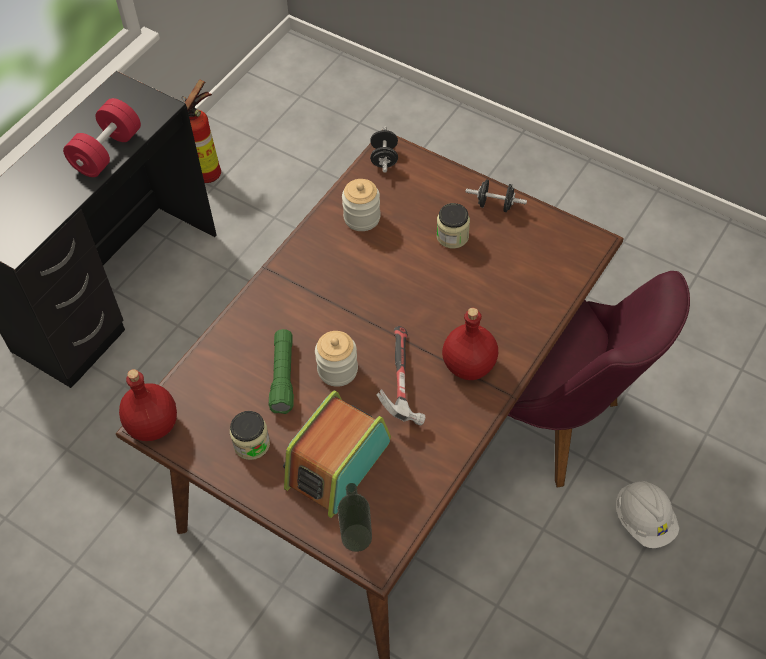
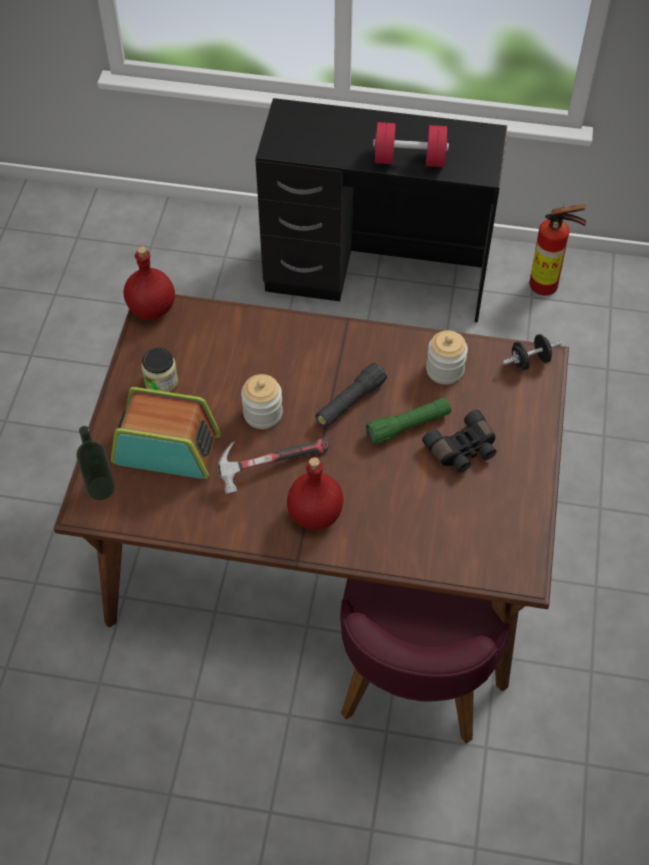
camera: 65 degrees right, 0 degrees up
(283, 376) = (238, 377): green flashlight -> green flashlight (408, 426)
(360, 298) = (350, 402): none -> black flashlight
(452, 236) = (463, 450): jar -> black binoculars
(495, 205) = (524, 473): black dumbbell -> none
(644, 520) = (339, 810): white hard hat -> none

